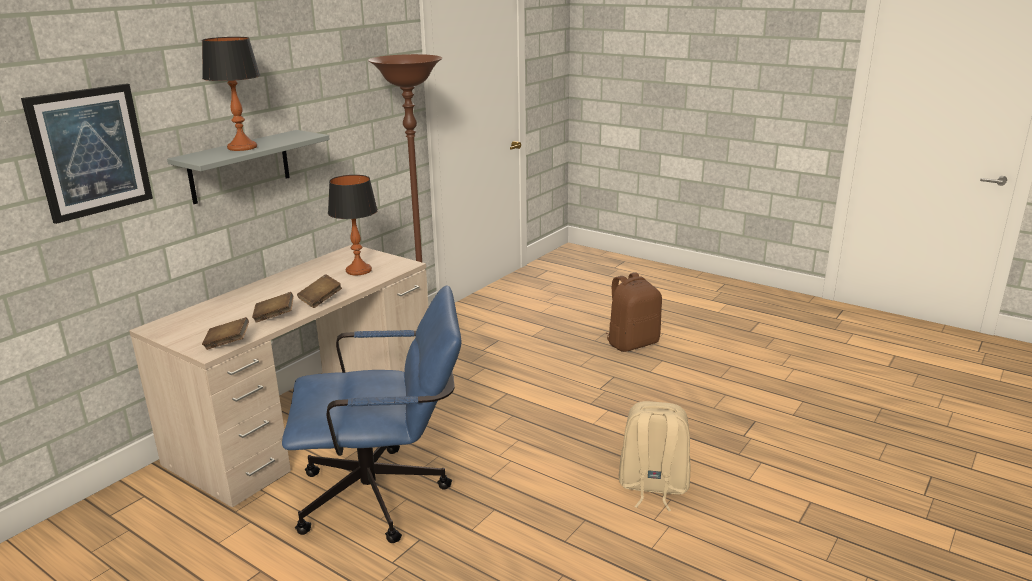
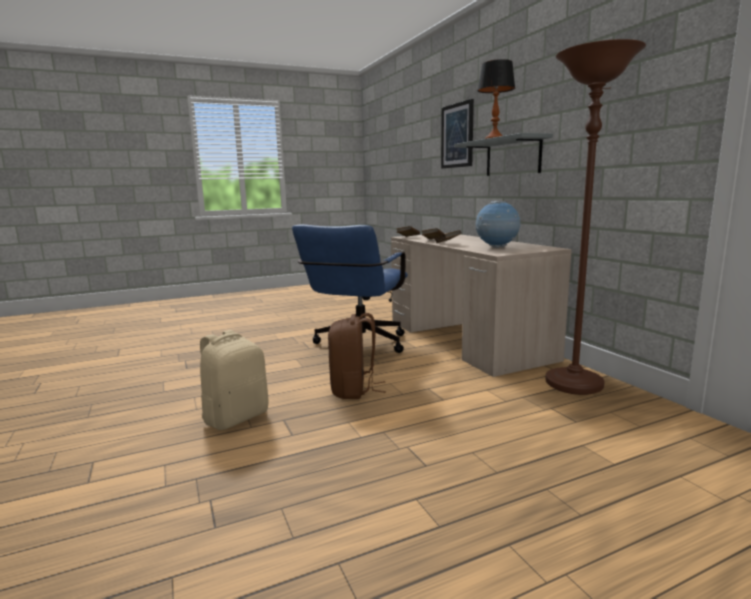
camera: 120 degrees right, 10 degrees down
(358, 270) = (496, 248): table lamp -> globe
(632, 343) = (518, 522): brown backpack -> brown backpack (354, 390)

